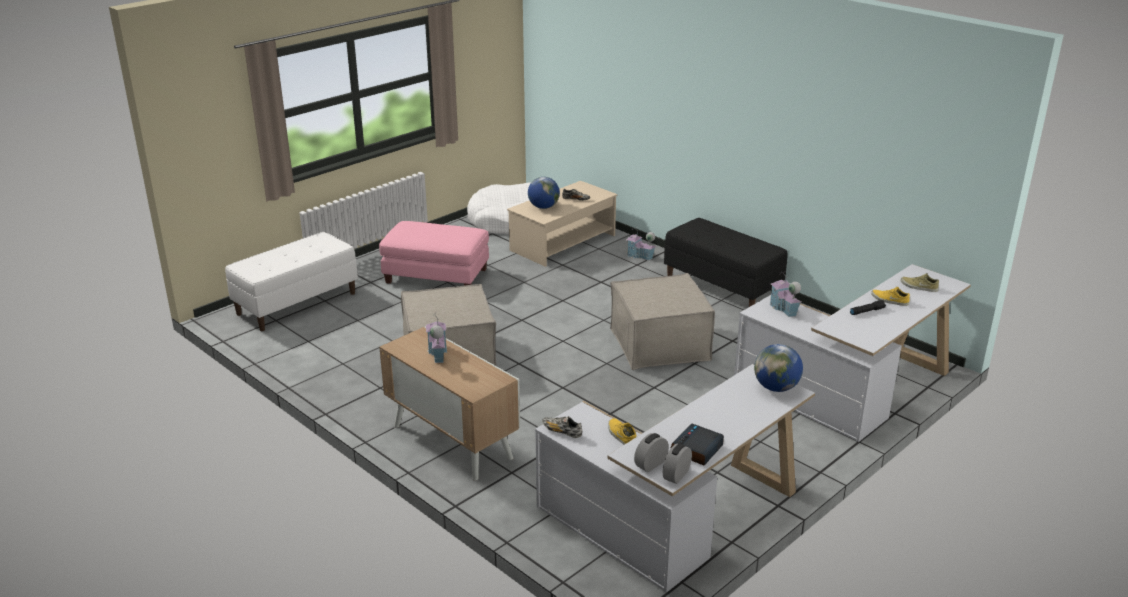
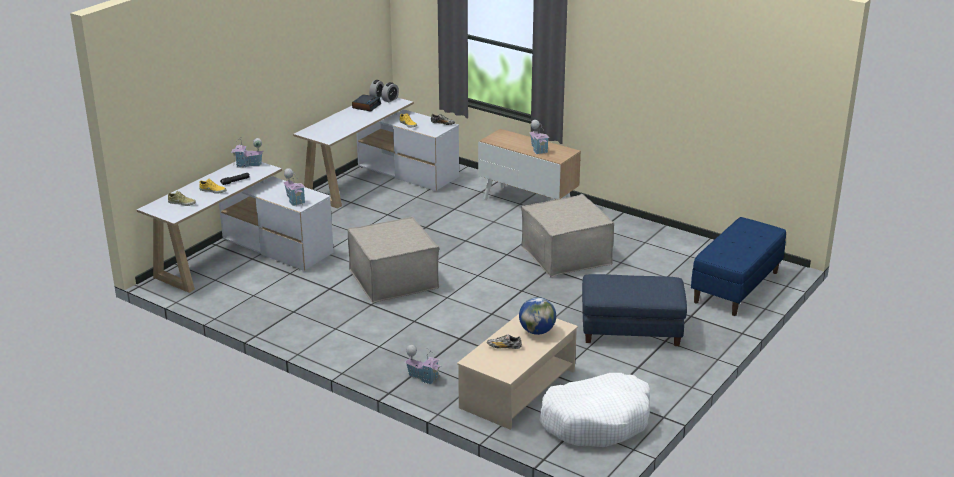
camera: 170 degrees right, 0 degrees up
(297, 303) = (736, 287): white bench -> blue bench
(437, 276) = (630, 329): pink ottoman -> blue ottoman
(722, 287) = (332, 344): black bench -> none
(776, 387) = (316, 134): globe -> none
(861, 336) = (248, 164): none -> toy house

